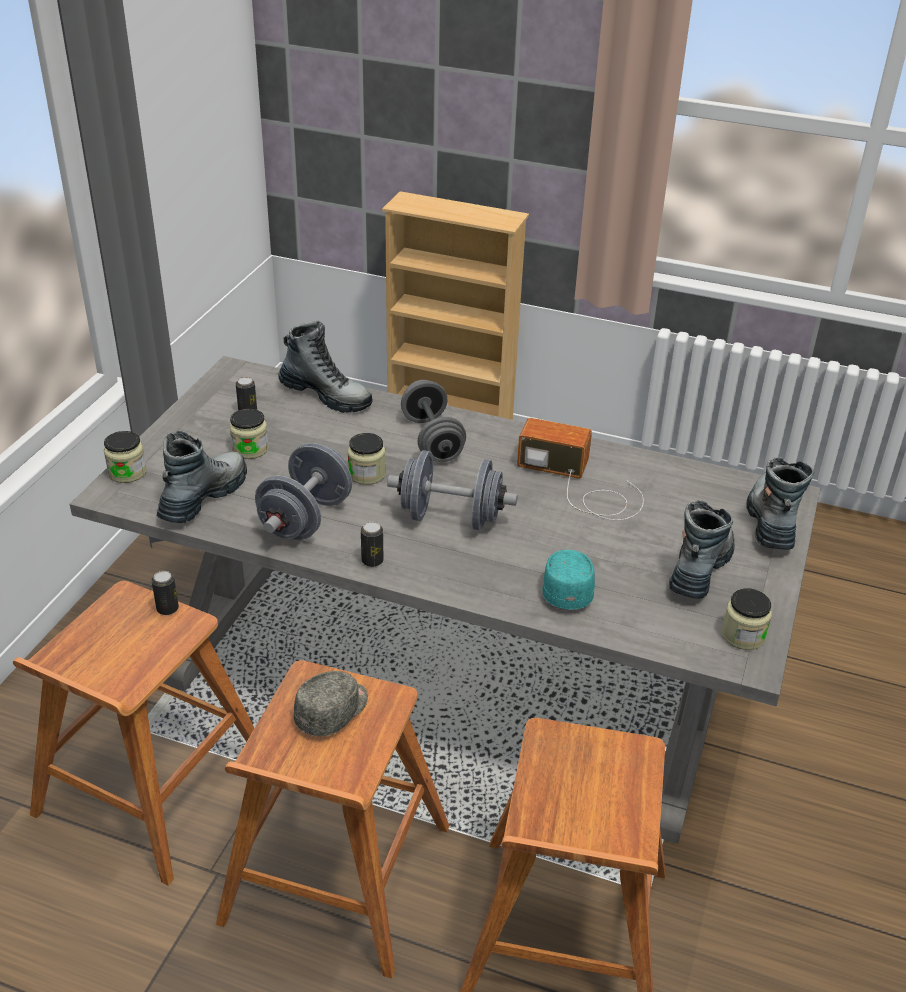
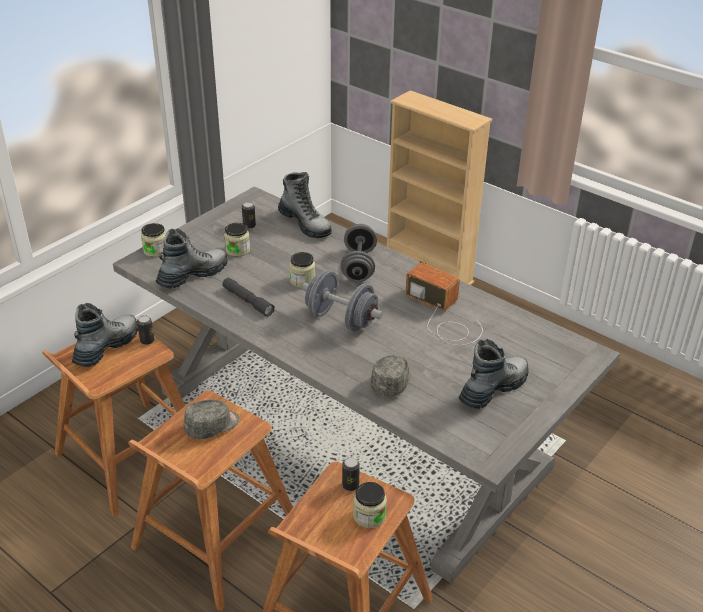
camera: 20 degrees right, 0 degrees up
(306, 519) = (248, 301): grey dumbbell -> grey flashlight
(372, 561) = (274, 336): can -> can (350, 485)
(567, 588) = (392, 381): turquoise cap -> grey cap
(743, 635) = (495, 440): jar -> jar (369, 516)
(771, 521) = (566, 368): boot -> boot (106, 347)

